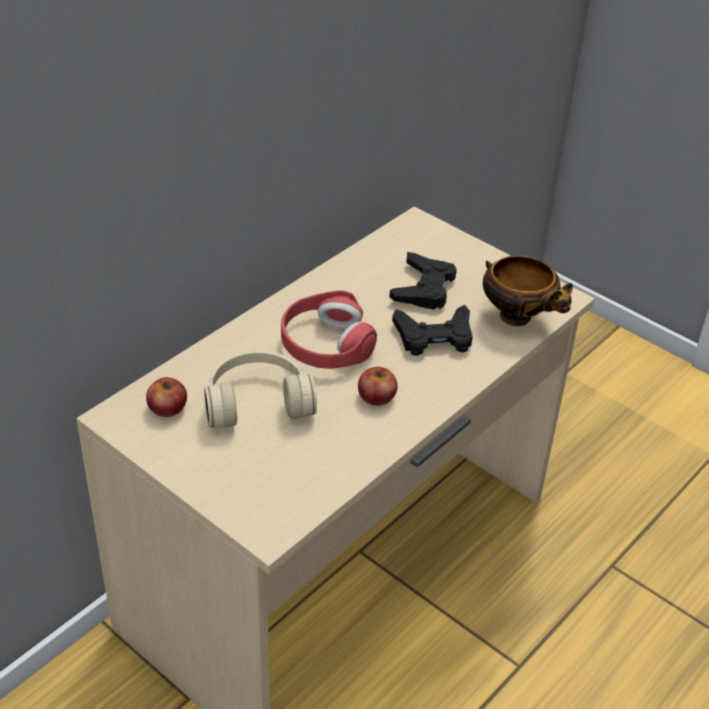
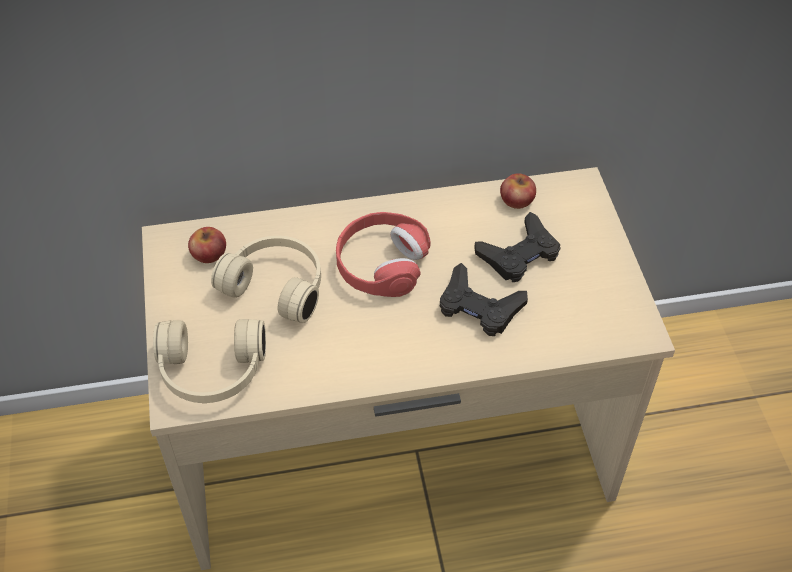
camera: 40 degrees right, 10 degrees up
(274, 494) = (211, 373): none -> beige headphones
(376, 396) = (373, 335): apple -> apple (517, 200)
(519, 318) = (576, 330): bowl -> none

